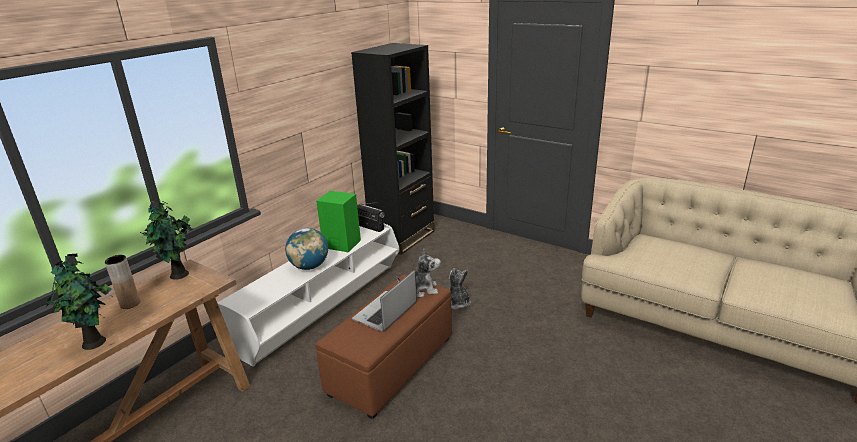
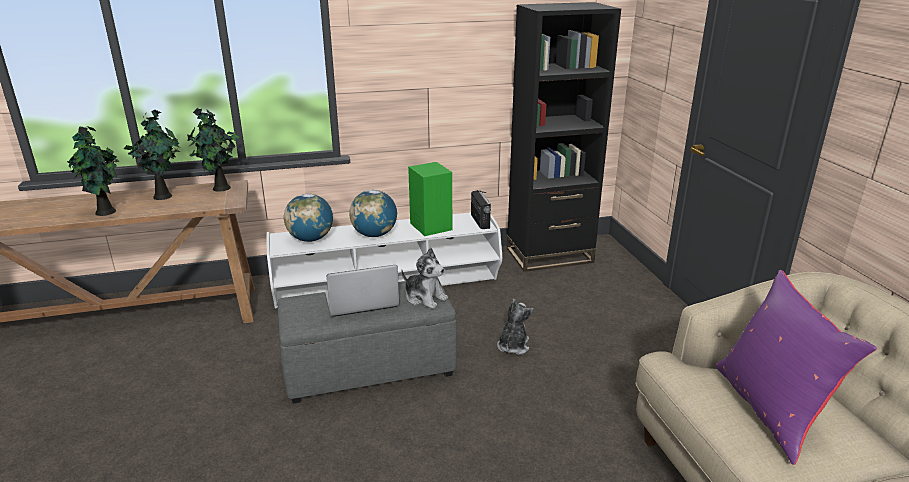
camera: 40 degrees right, 0 degrees up
(130, 303) = (163, 195): brown vase -> potted plant
(262, 291) = (311, 239): none -> globe
(391, 366) = (368, 369): brown ottoman -> grey ottoman
(669, 258) = (770, 410): none -> purple pillow

